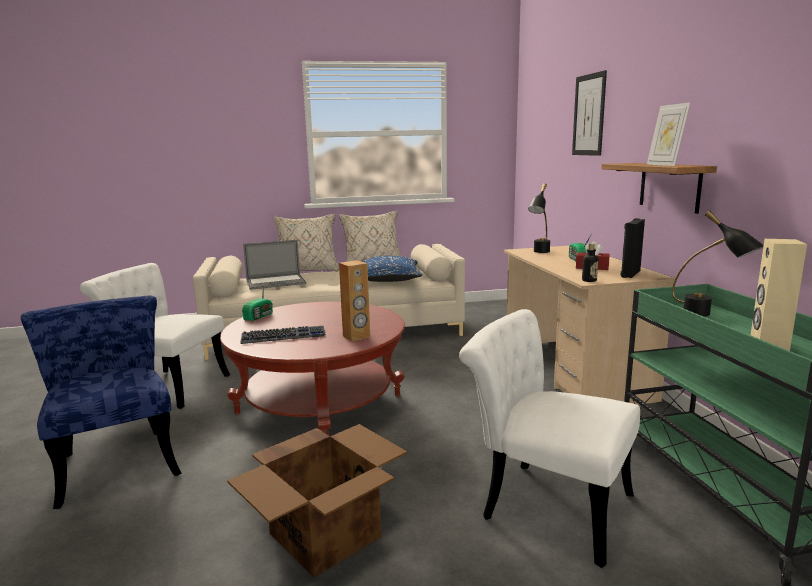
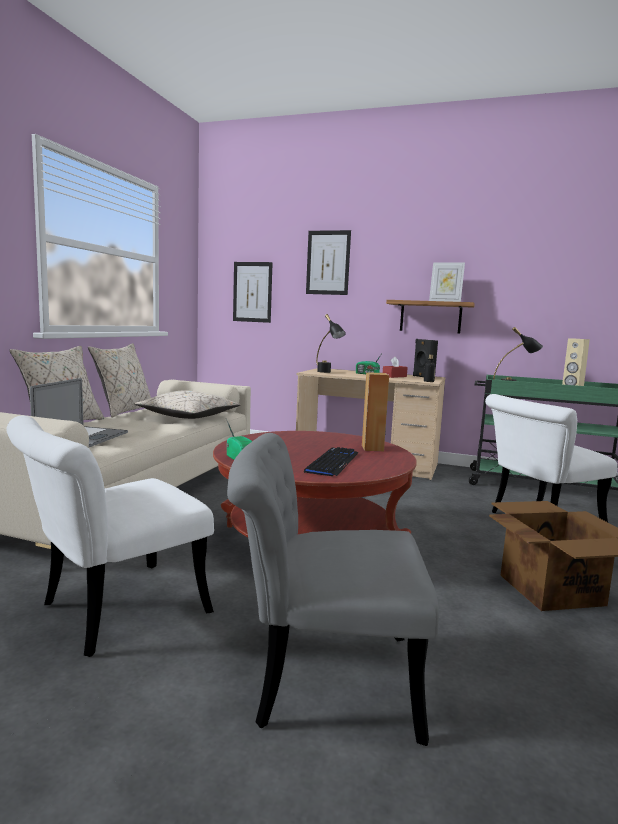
camera: 60 degrees left, 5 degrees down
(117, 460) = (320, 679): blue chair -> grey chair
(388, 279) = (188, 417): blue pillow -> beige pillow
(542, 154) = (252, 292): none -> picture

